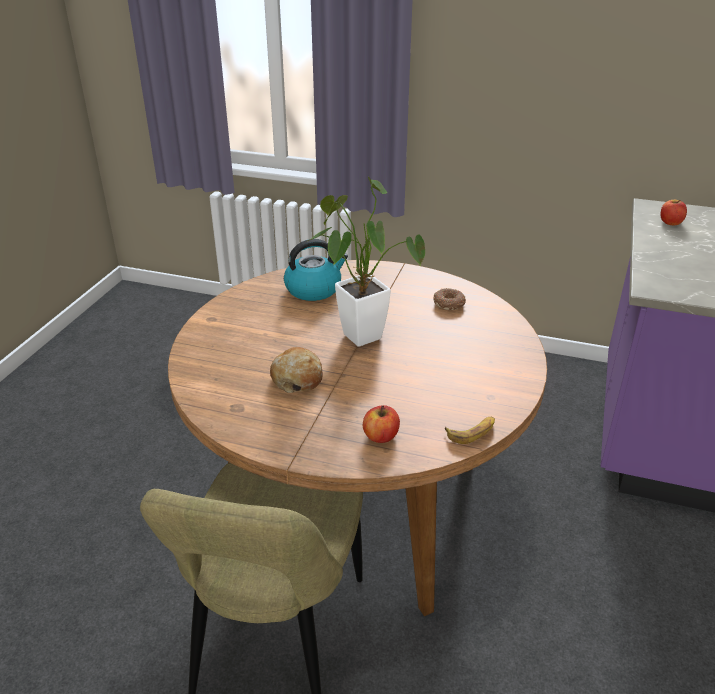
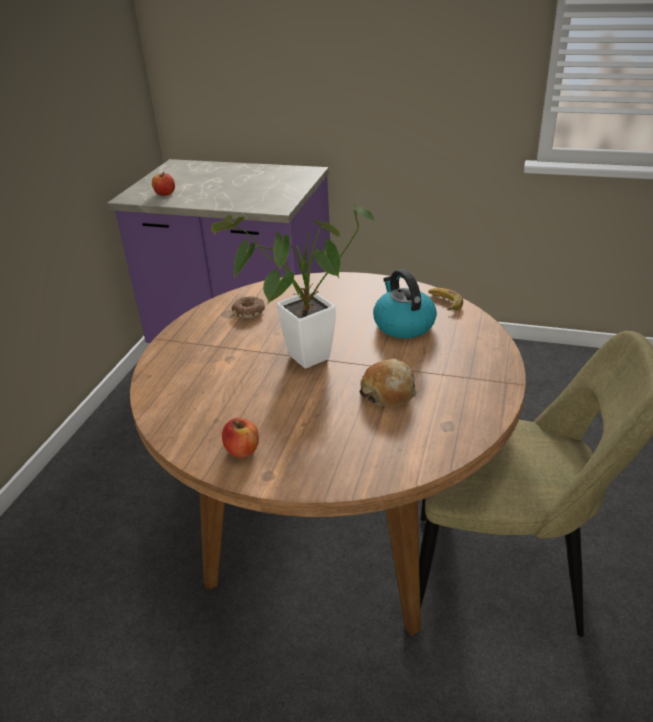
camera: 90 degrees left, 0 degrees up
(314, 289) = (202, 397): kettle -> kettle (403, 325)
(381, 436) = (463, 340): apple -> apple (242, 450)

